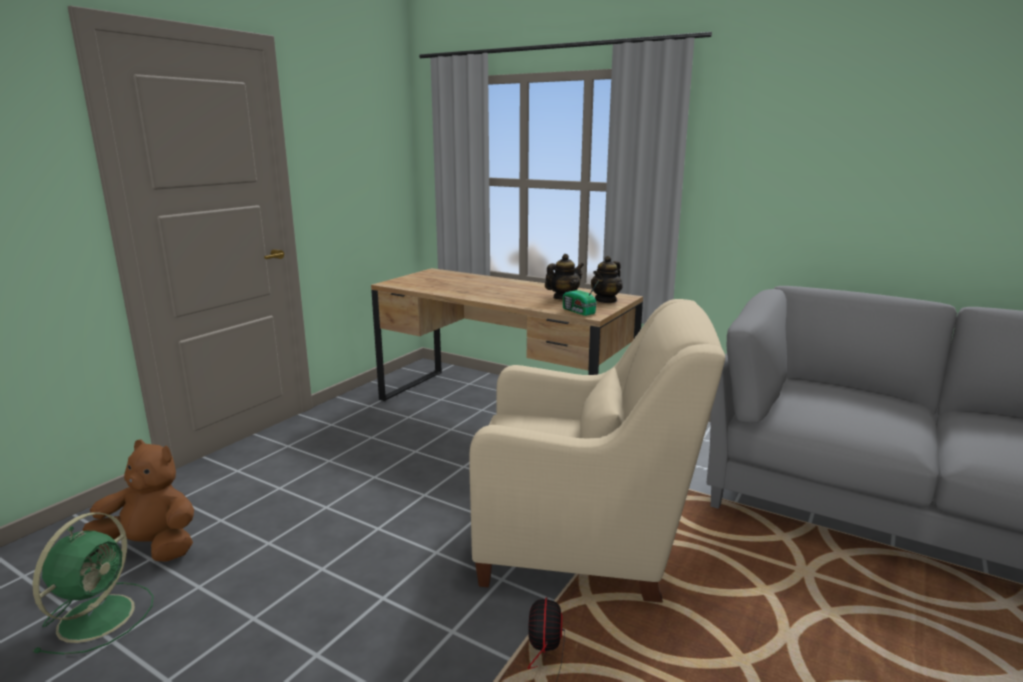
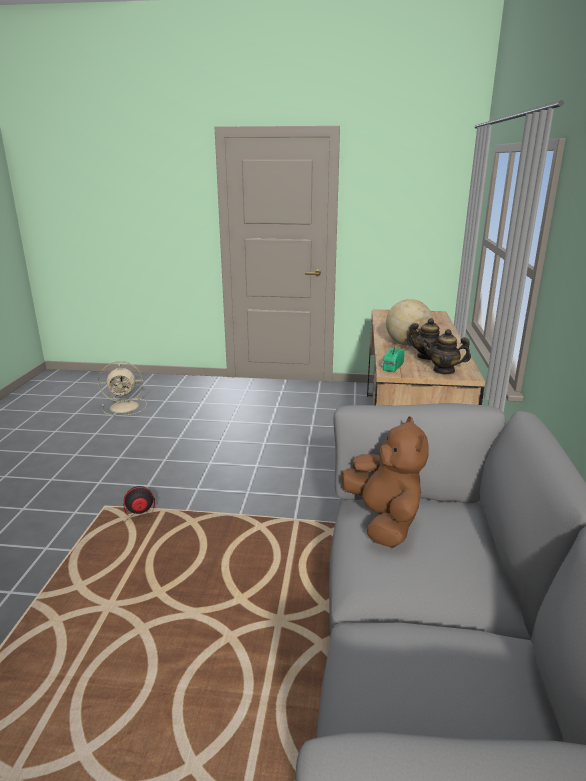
camera: 65 degrees right, 5 degrees up
(99, 615) = (125, 407): green fan -> beige fan
(152, 547) = (173, 397): brown plush toy -> brown plush toy (383, 520)
(516, 296) = (407, 344): none -> globe
(584, 542) = (252, 509): beige armchair -> none

